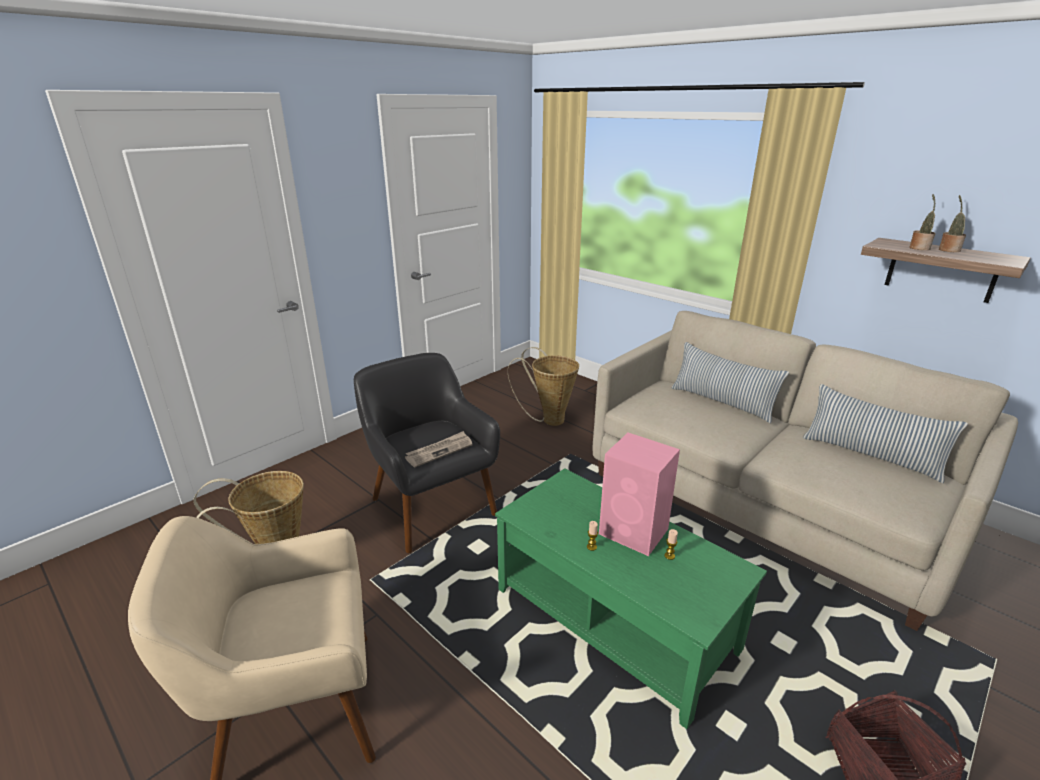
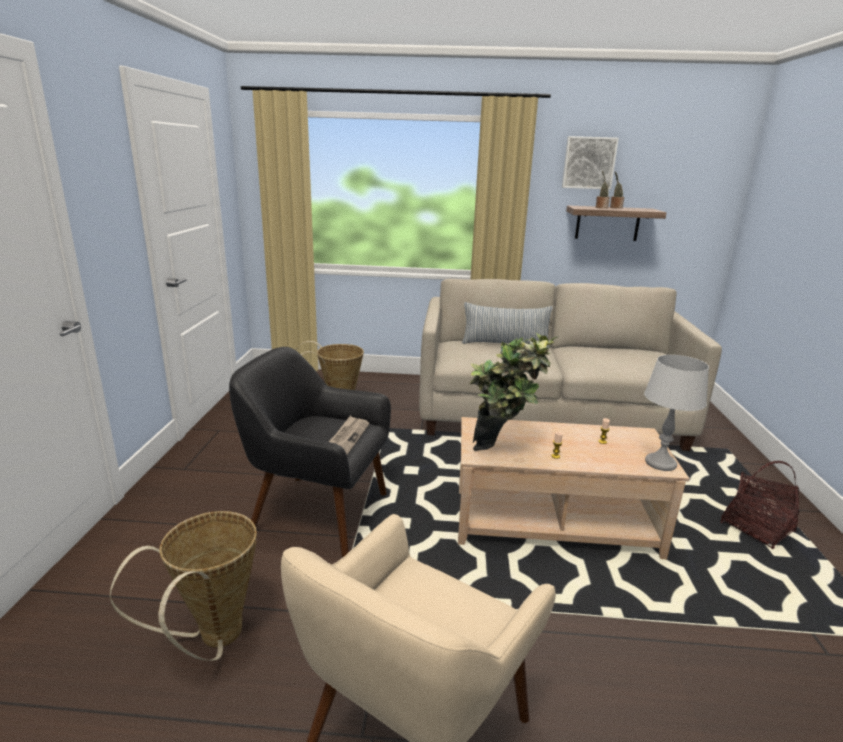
camera: 40 degrees left, 5 degrees down
(547, 520) = (503, 452): none -> potted plant
(615, 618) = (554, 521): green coffee table -> beige coffee table
(635, 532) = (565, 437): pink speaker -> none
(700, 612) = (661, 463): none -> grey table lamp
(871, 455) = (619, 351): pillow -> none
(922, 179) = (588, 163): none -> picture

